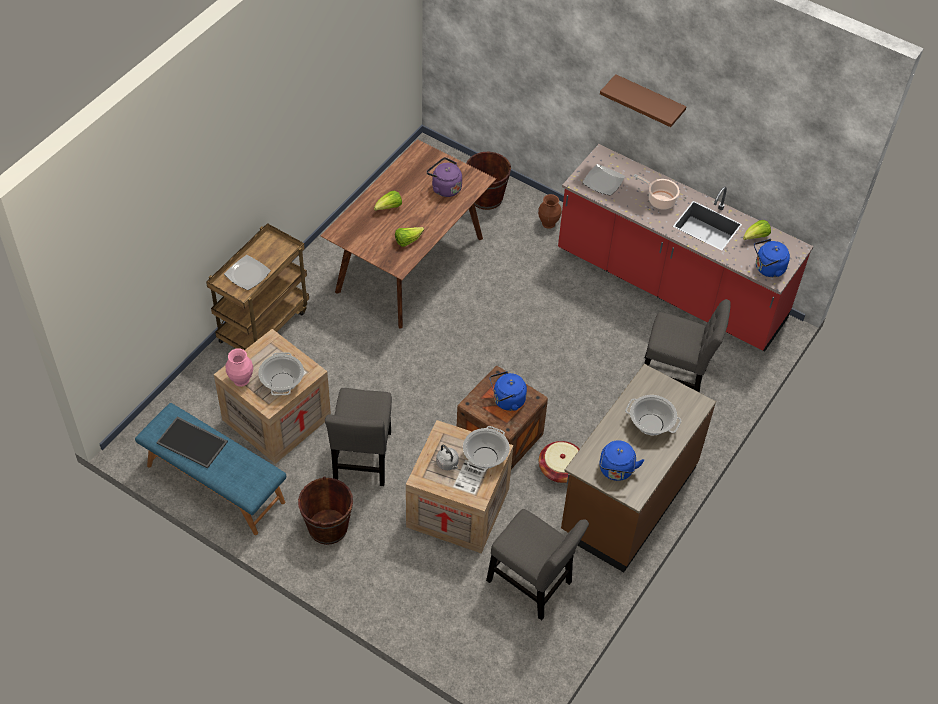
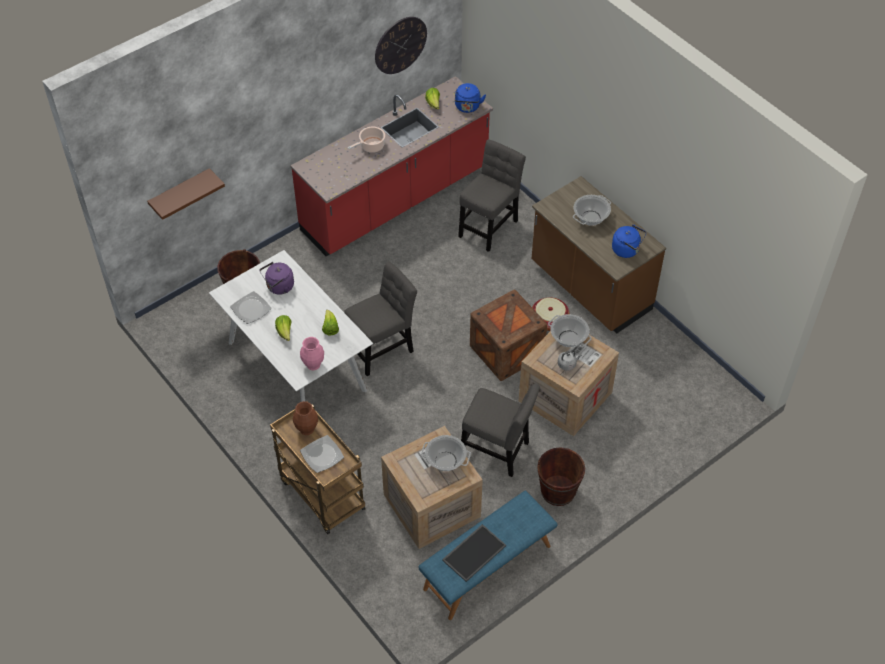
camera: 70 degrees left, 0 degrees up
(241, 380) = (432, 491): pink vase -> pink vase (313, 364)
(410, 265) = (298, 366): brown dining table -> white dining table
(507, 401) = (510, 315): blue kettle -> none
(532, 585) = (648, 367): grey chair -> grey chair (382, 349)
(548, 223) = (293, 258): brown vase -> brown vase (306, 429)
(603, 181) = (335, 174): plate -> plate (251, 308)
(648, 101) = (316, 94): brown shelf -> brown shelf (180, 193)
(759, 145) = (400, 45): none -> wall clock

